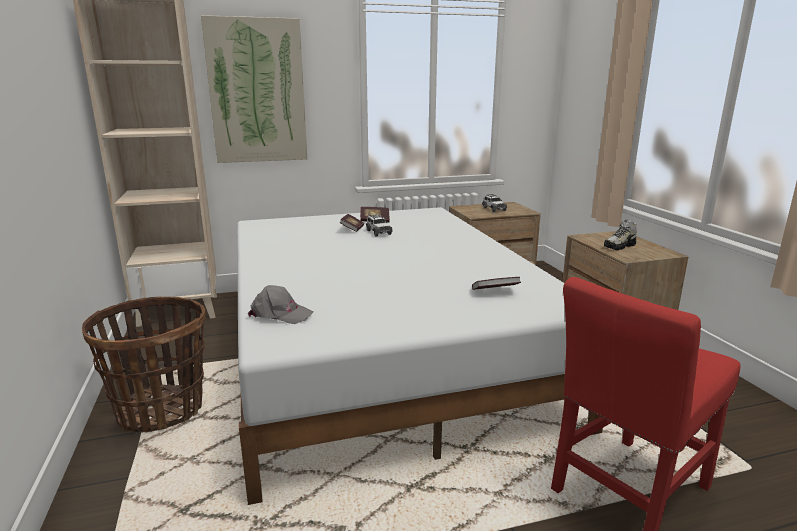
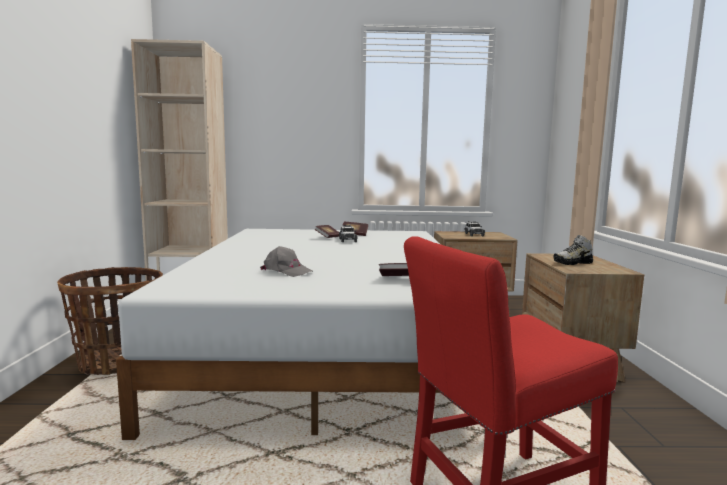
camera: 15 degrees right, 10 degrees down
(257, 91) = (273, 126): picture -> none
(280, 314) = (195, 275): grey cap -> grey cap (286, 271)

